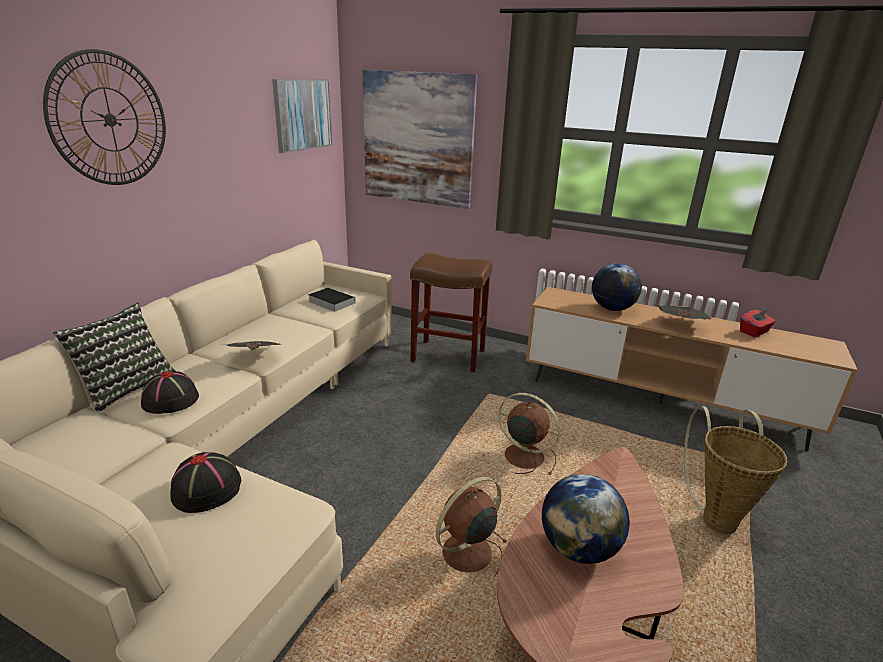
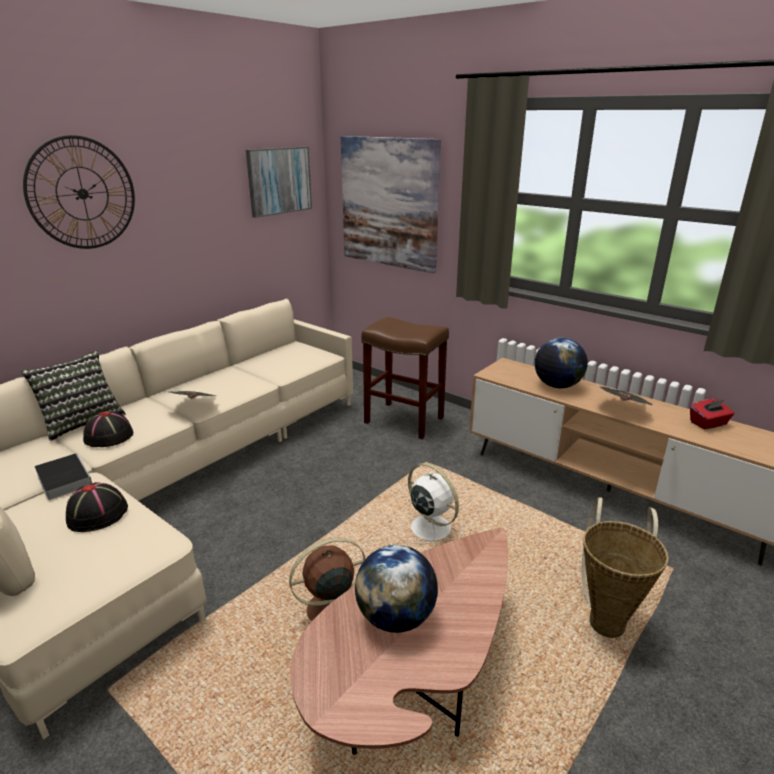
camera: 15 degrees right, 0 degrees up
(330, 302) = (288, 359): book -> book (63, 479)
(522, 456) = (429, 527): brown fan -> white fan

